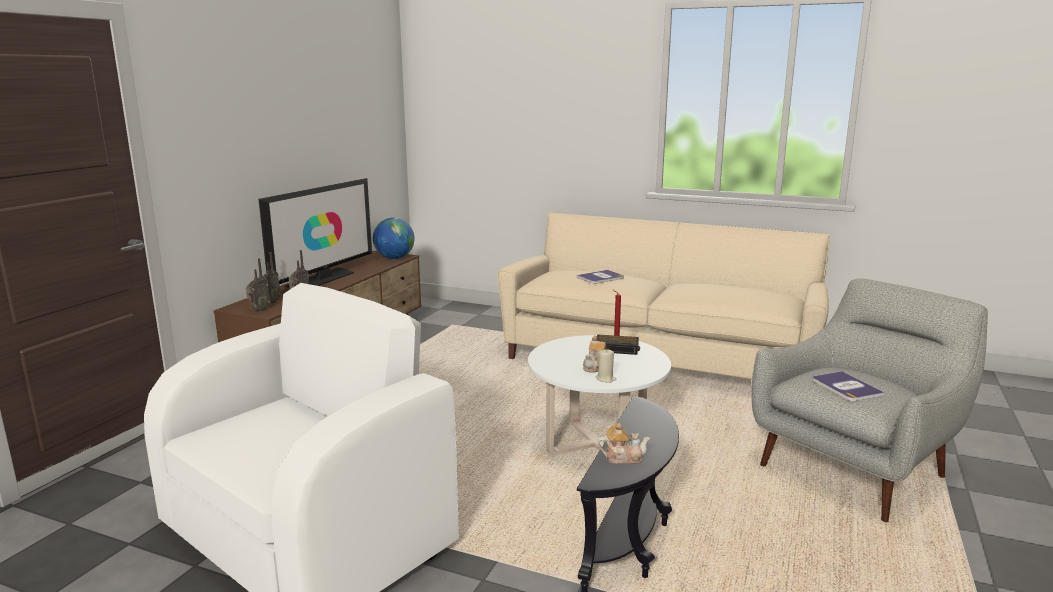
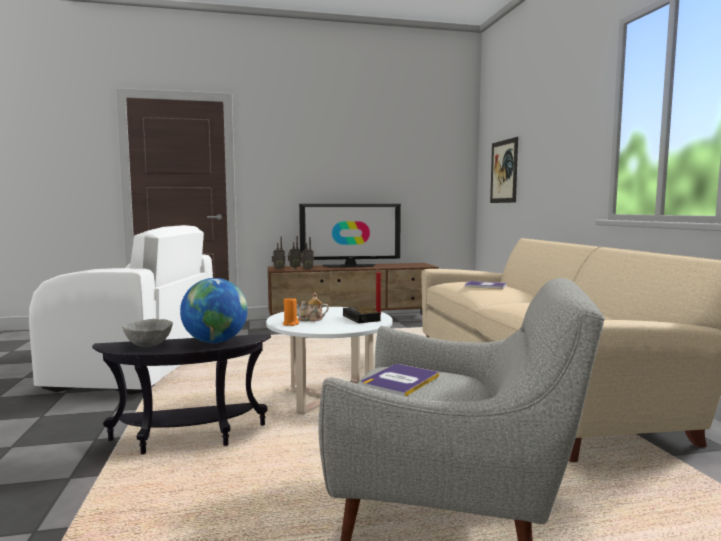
camera: 55 degrees right, 10 degrees down
(394, 258) = (418, 266): globe -> globe (215, 342)
(470, 127) = (504, 171): none -> picture
(605, 379) = (290, 324): beige candle -> orange candle
(623, 458) = (149, 345): teapot -> grey bowl

